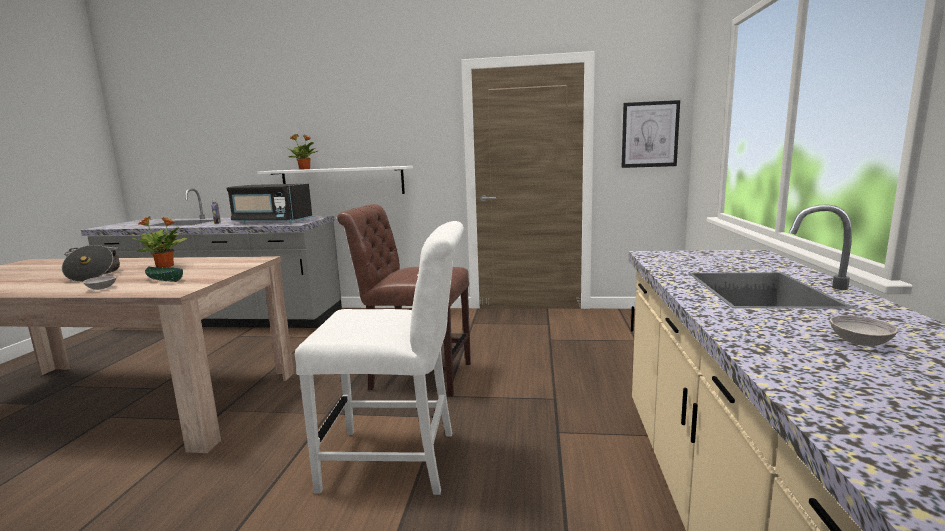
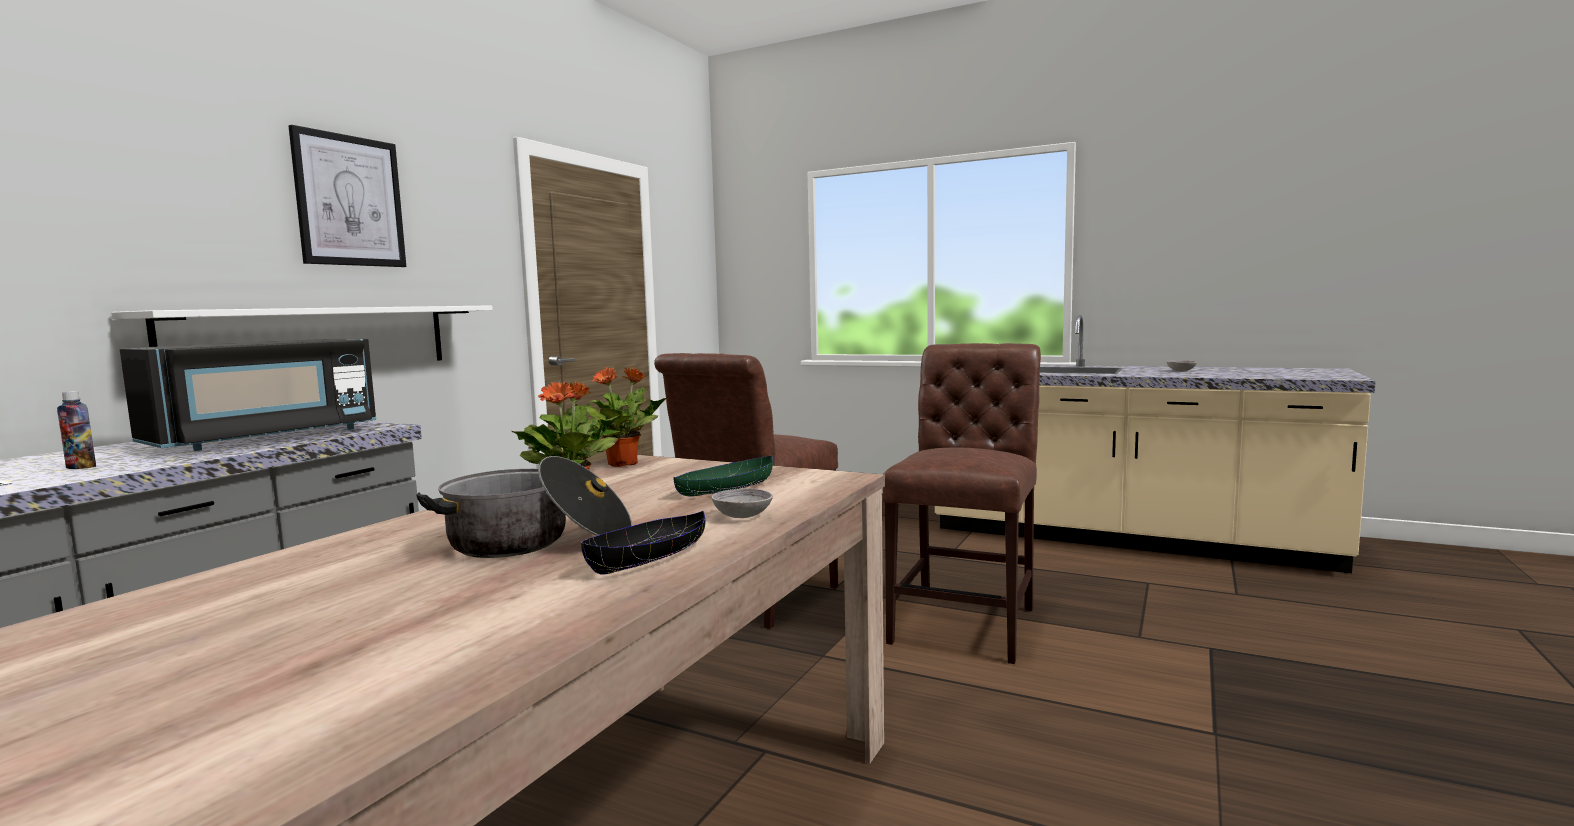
camera: 70 degrees left, 5 degrees down
(45, 288) = (649, 558): none -> black bowl
(305, 169) = (257, 308): potted plant -> potted plant (624, 464)
(398, 461) = (967, 621): white chair -> brown chair
(649, 134) = (692, 276): picture -> picture (349, 201)

